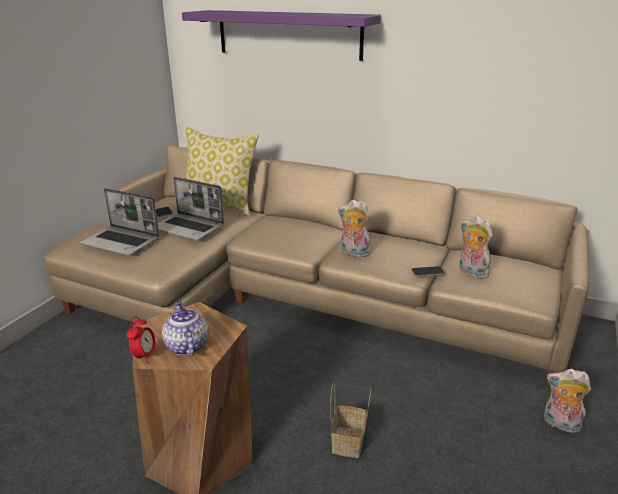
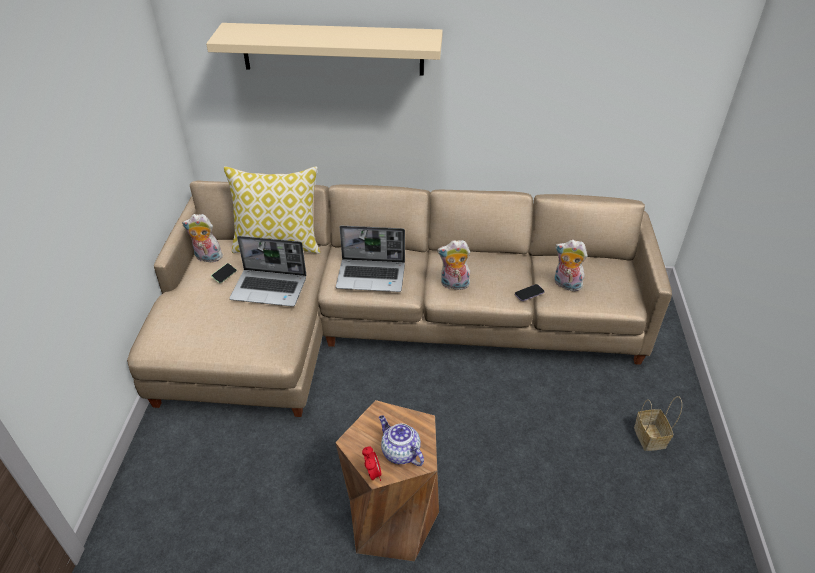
camera: 20 degrees left, 15 degrees up
(122, 242) = (212, 327): laptop -> laptop (372, 276)
(288, 34) = (332, 49): purple shelf -> beige shelf
(348, 443) = (506, 468): basket -> basket (650, 438)
(560, 424) = (655, 400): plush toy -> plush toy (207, 258)

